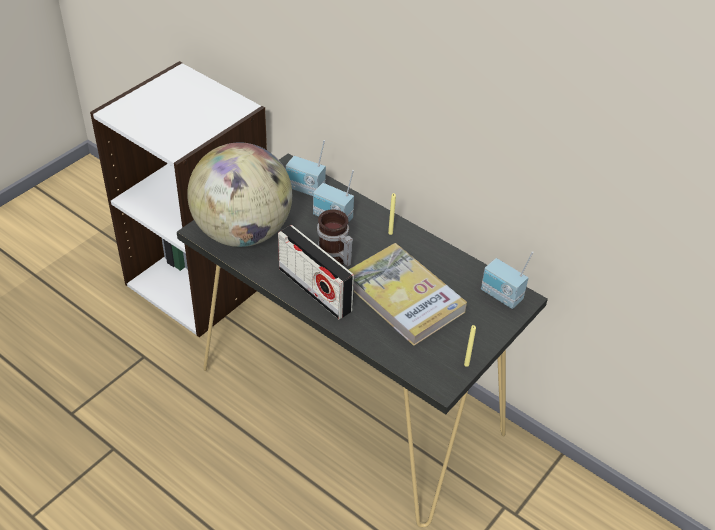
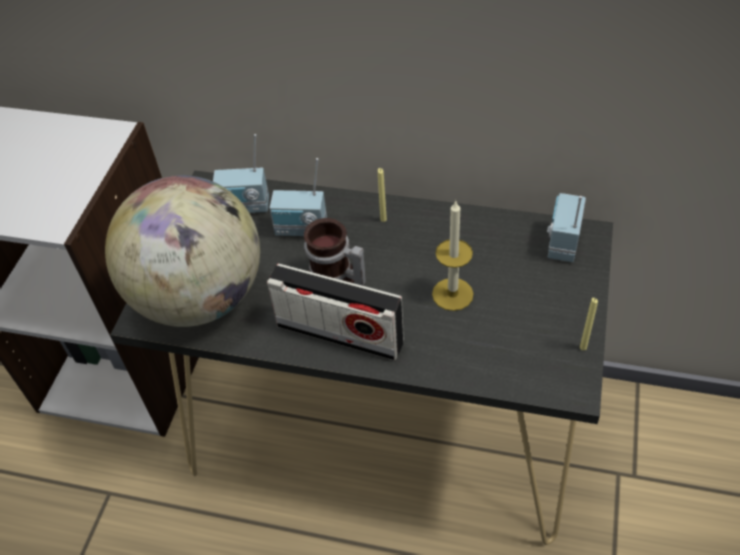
camera: 20 degrees left, 5 degrees up
(403, 297) = (452, 294): book -> candle
(500, 296) = (561, 243): radio -> radio turned 90 degrees clockwise

